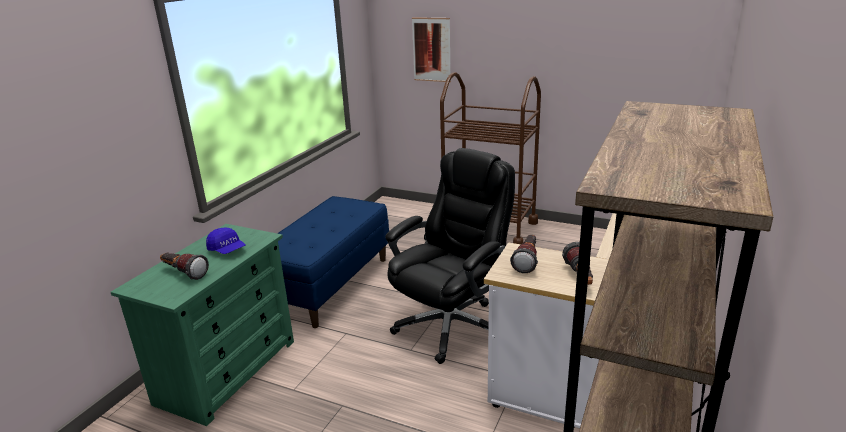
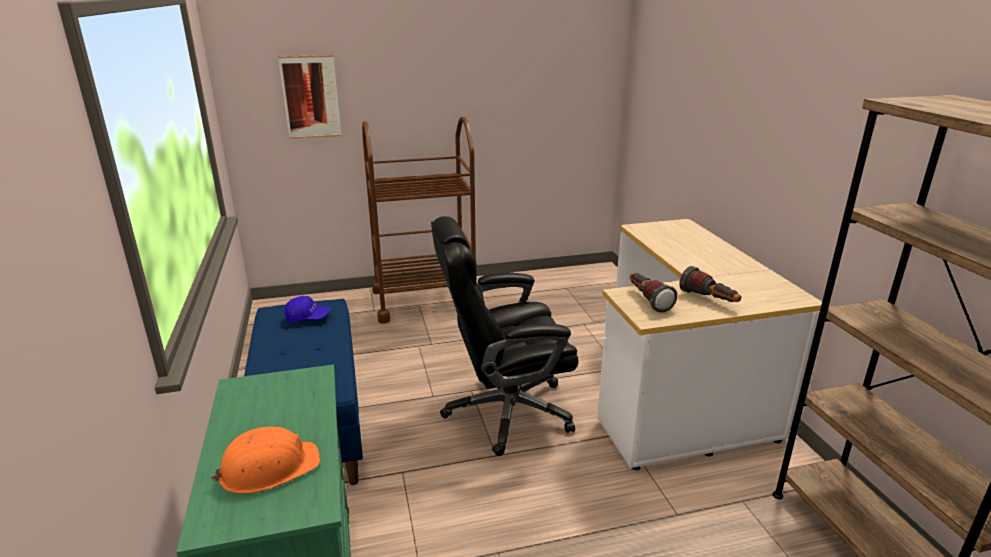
camera: 40 degrees left, 0 degrees up
(183, 273) = (269, 468): flashlight -> orange hard hat
(227, 250) = (286, 411): blue cap -> blue cap (308, 318)
(451, 325) = (505, 411): black office chair -> black office chair turned 105 degrees counterclockwise

